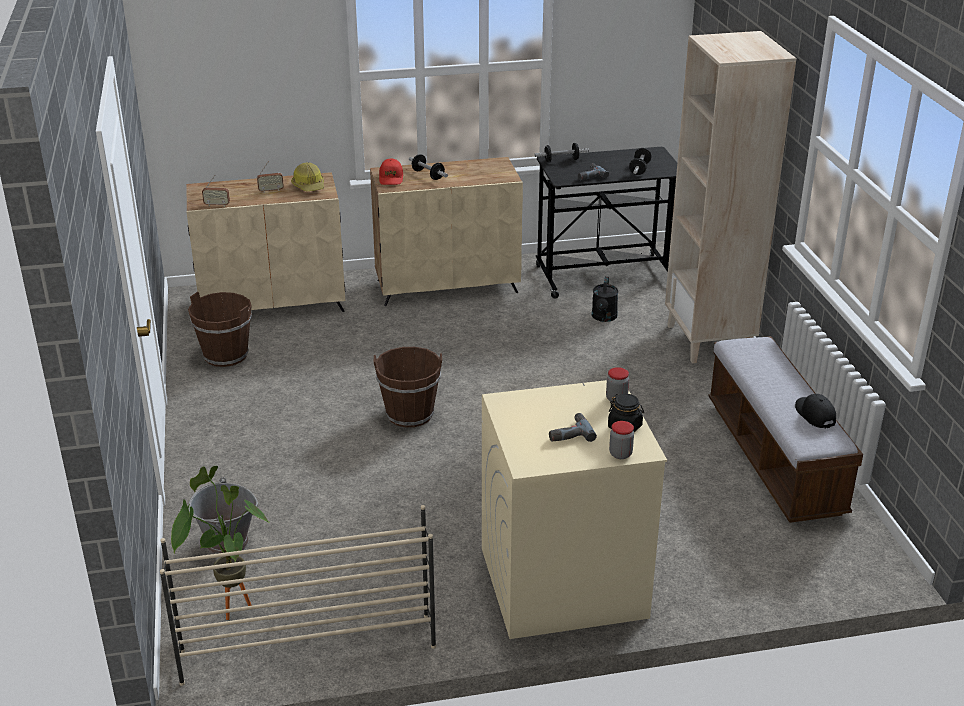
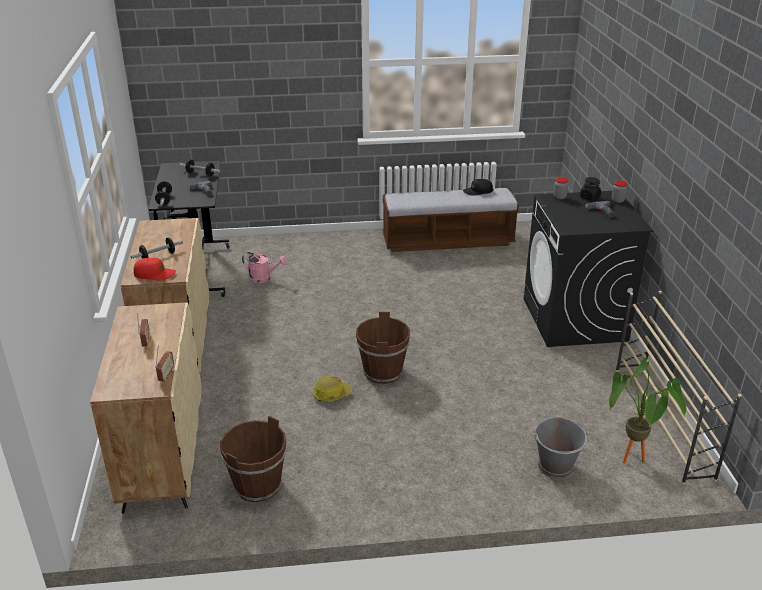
camera: 85 degrees left, 0 degrees up
(309, 186) = (147, 318): hard hat -> hard hat (331, 394)
(561, 583) = (574, 320): beige washing machine -> black washing machine
(604, 318) = (263, 278): black watering can -> pink watering can
(709, 341) = (310, 244): beige bookcase -> none

